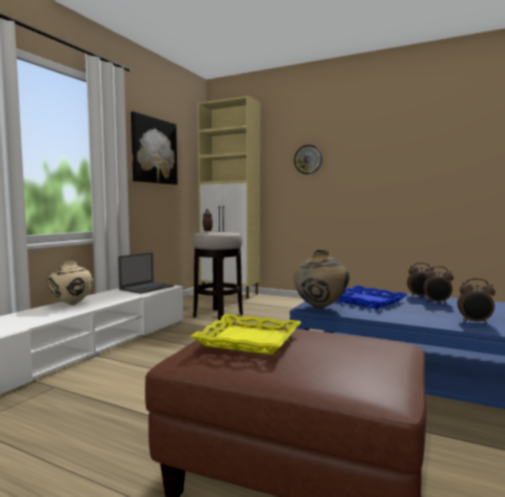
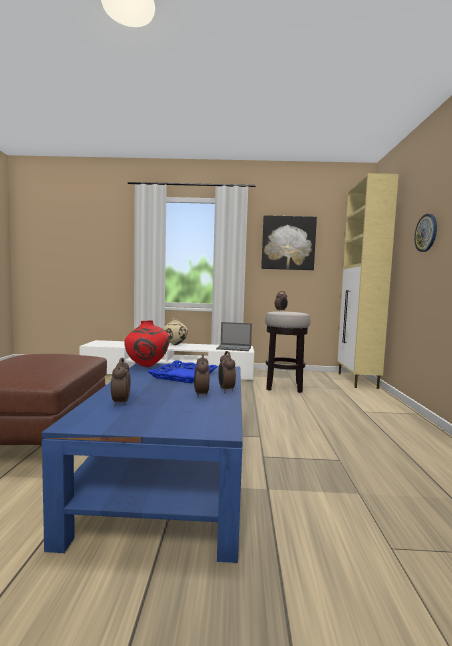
camera: 65 degrees right, 0 degrees up
(248, 340) = (42, 356): yellow tray -> none
(320, 308) = (146, 367): beige vase -> red vase

